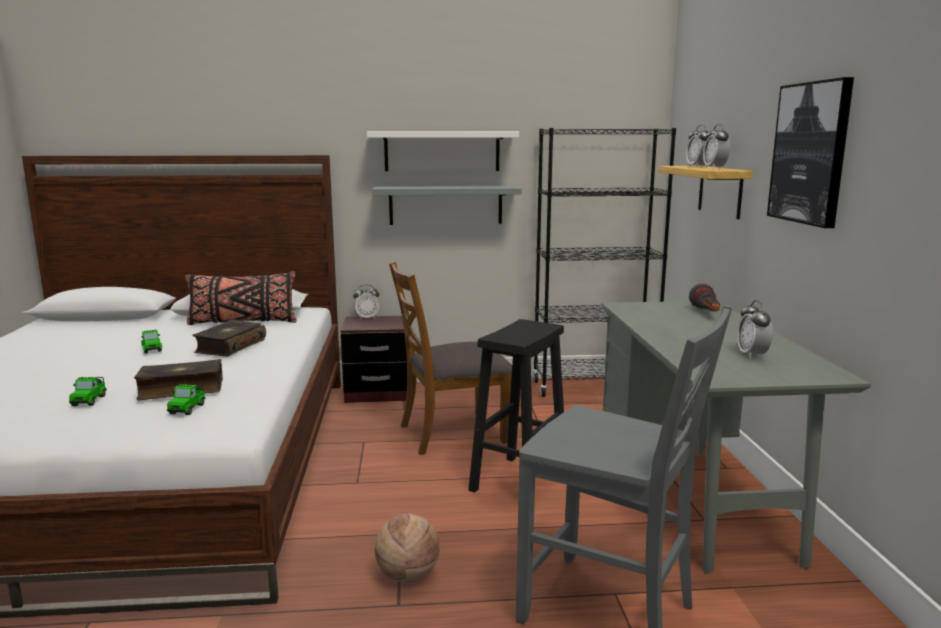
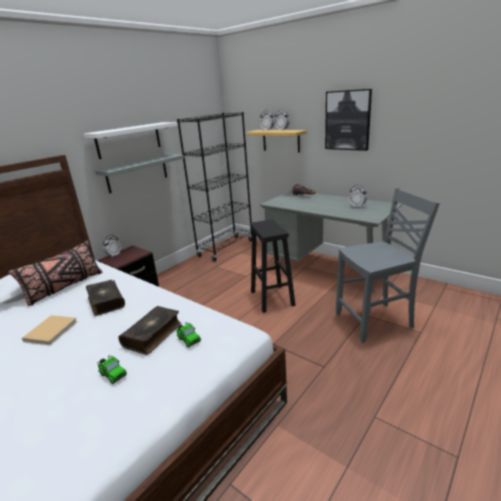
camera: 45 degrees left, 10 degrees up
(152, 349) = (52, 330): toy car -> beige book
(407, 575) = (306, 355): basketball -> none
(452, 433) = (209, 295): brown chair -> none

